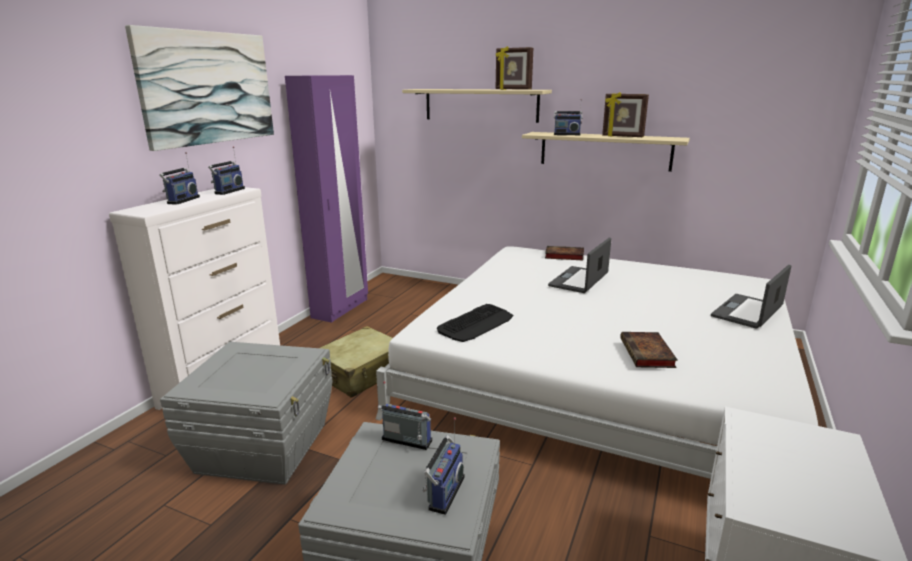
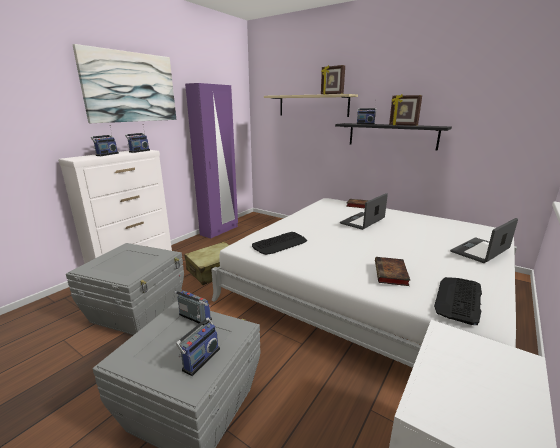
camera: 10 degrees right, 0 degrees up
(605, 151) = (392, 136): beige shelf -> black shelf
(742, 379) = (458, 299): none -> keyboard

